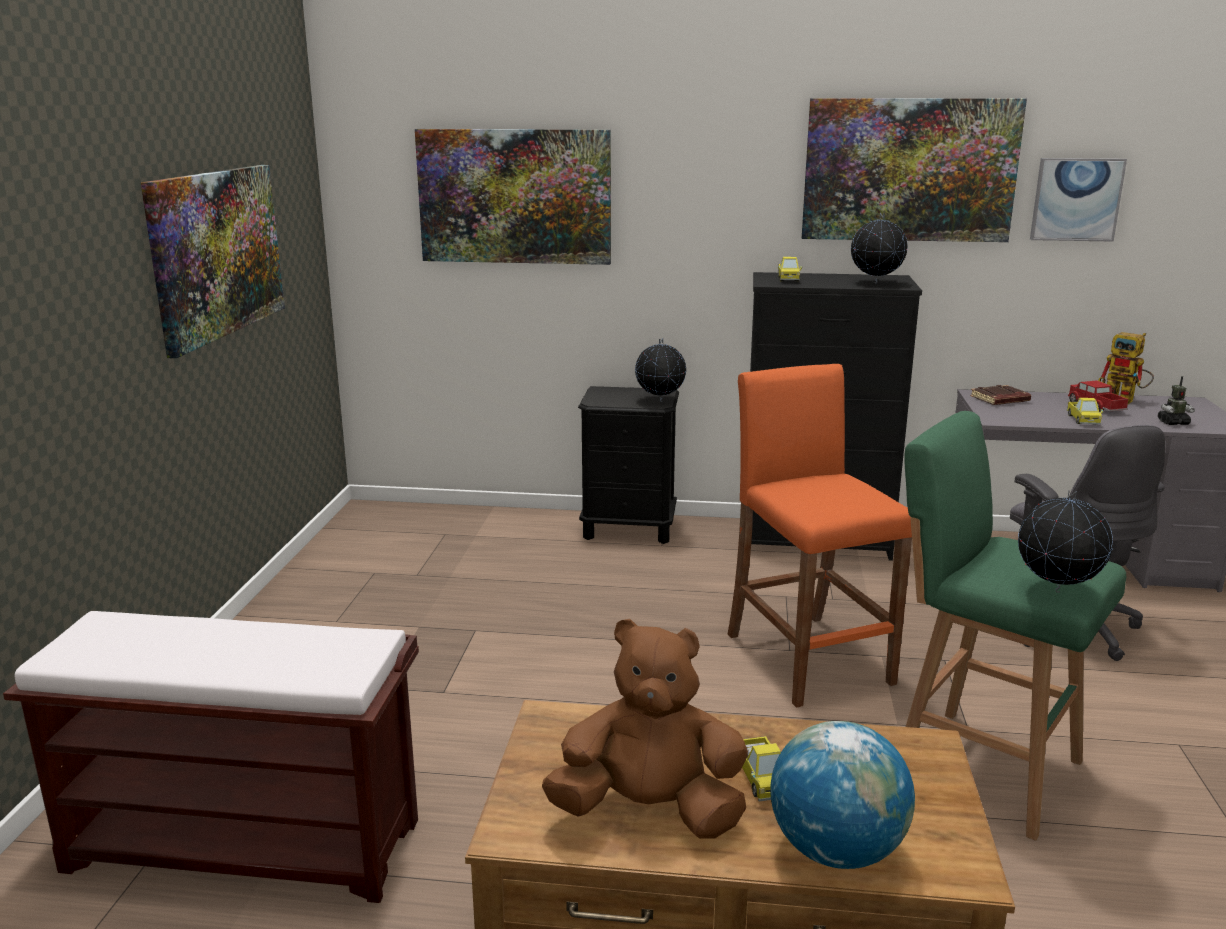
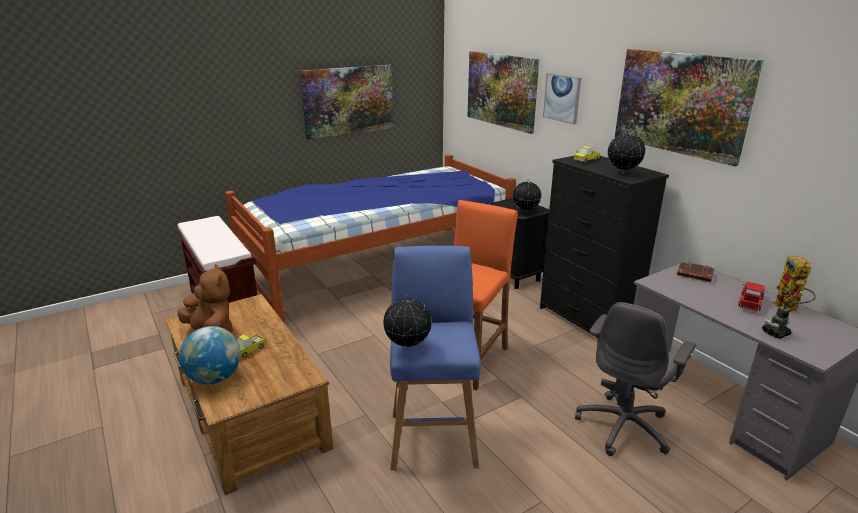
camera: 50 degrees right, 5 degrees up
(411, 614) = (378, 270): none -> bed
(979, 767) = (433, 436): green stool -> blue stool
(1076, 199) = (793, 144): picture -> picture (562, 98)
(1082, 420) = (709, 305): toy truck -> none
(1173, 423) = (775, 333): toy robot -> toy robot turned 105 degrees clockwise

